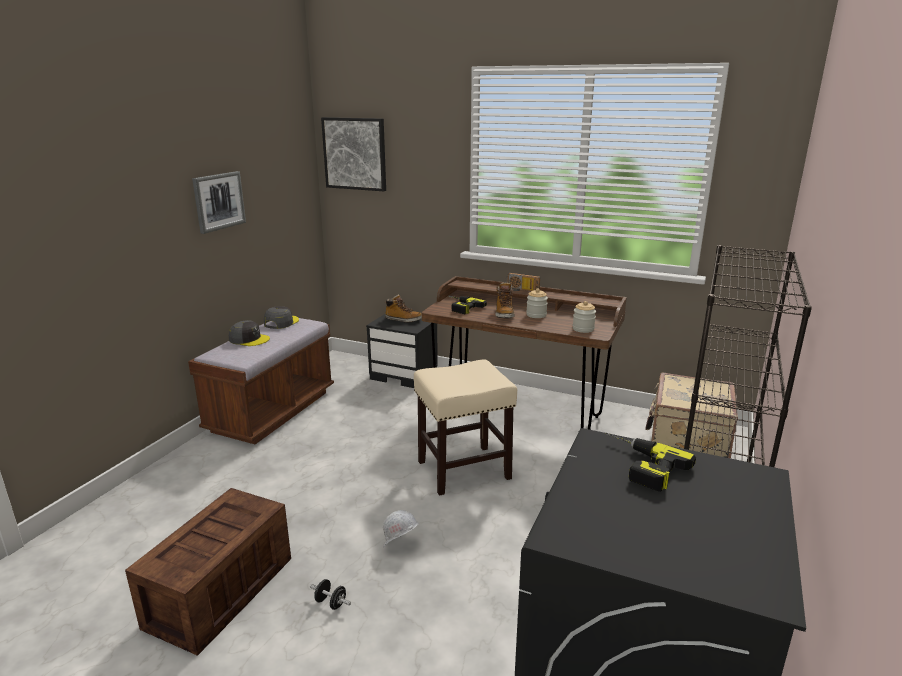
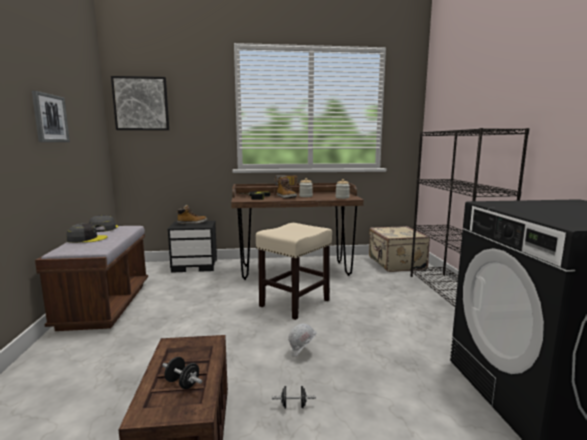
camera: 30 degrees left, 10 degrees down
(201, 546) = (182, 383): none -> black dumbbell
(638, 465) = (527, 205): power drill -> none

